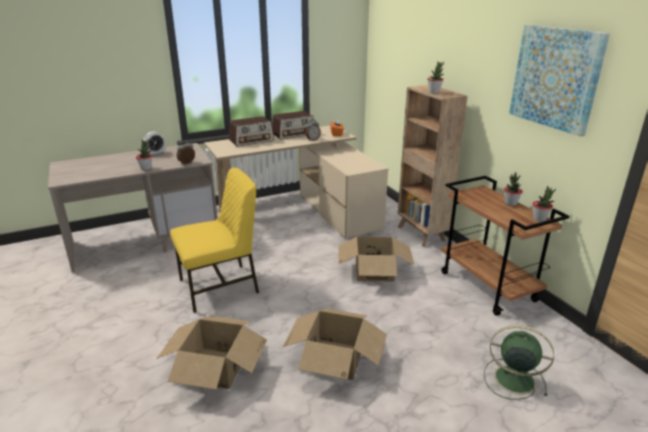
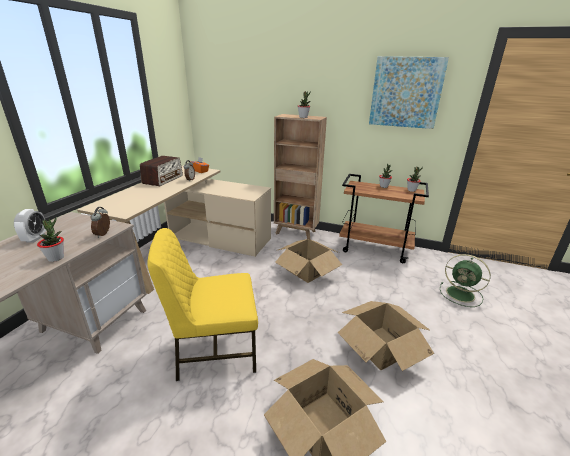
camera: 45 degrees left, 0 degrees up
(220, 286) = (214, 349): yellow chair -> yellow chair turned 120 degrees counterclockwise
(251, 141) = (132, 194): radio -> none
(512, 379) = (461, 294): green fan -> green fan turned 120 degrees counterclockwise

